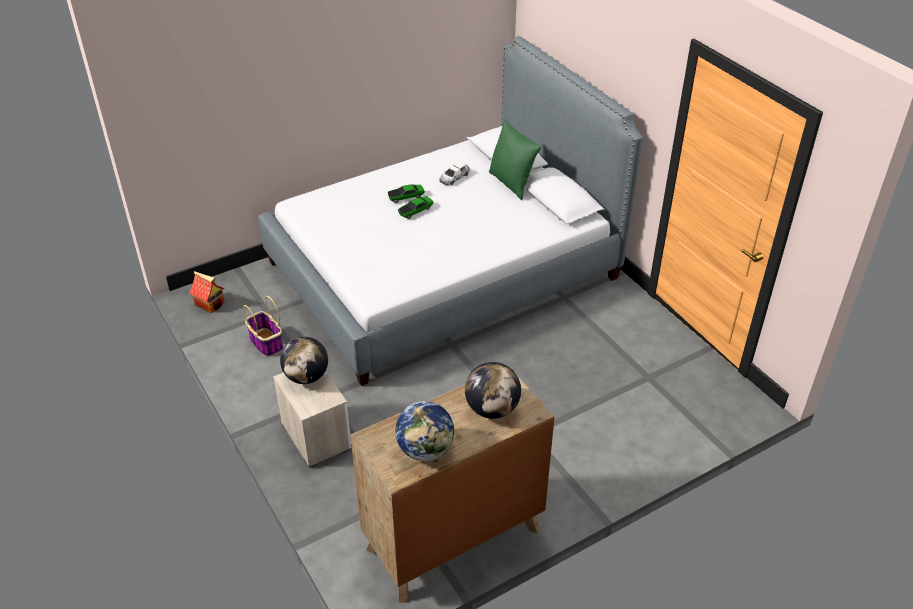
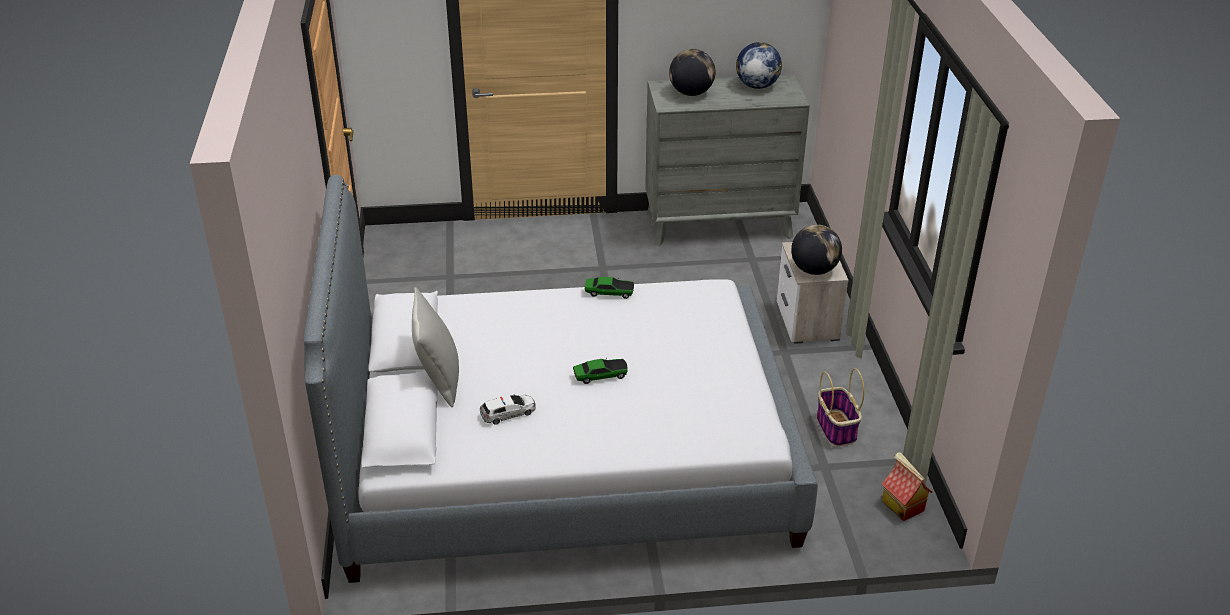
camera: 155 degrees left, 5 degrees down
(406, 197) = (599, 400): toy car -> toy car (609, 292)
(453, 539) = (719, 225): brown dresser -> grey dresser
(512, 183) = (438, 379): green pillow -> grey pillow

